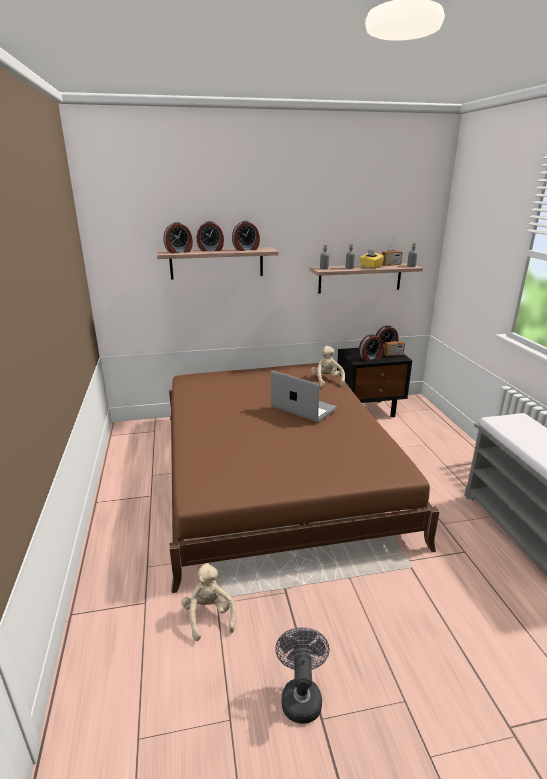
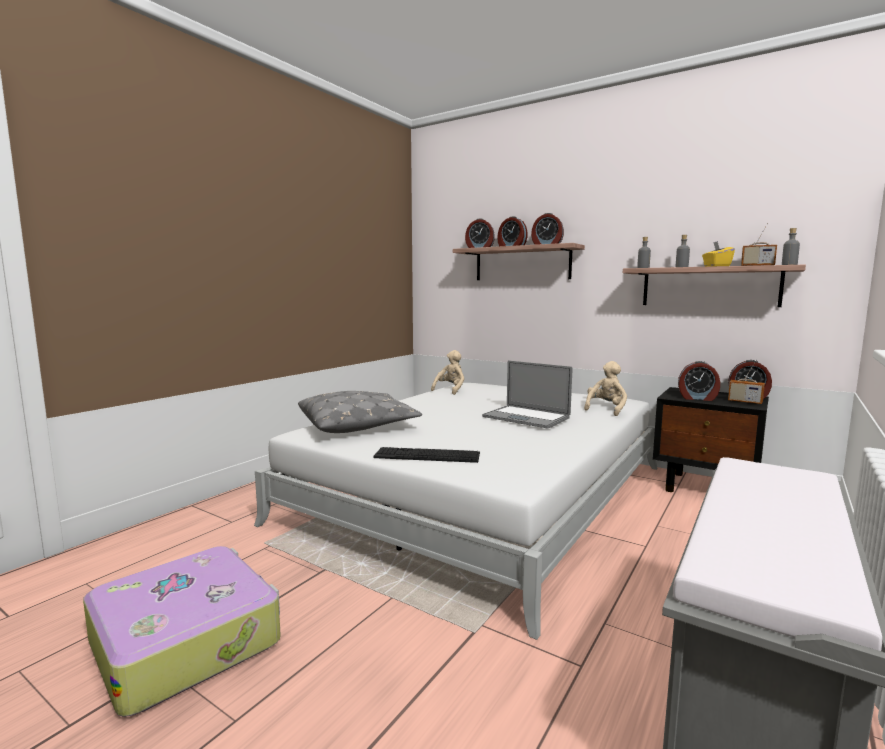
camera: 45 degrees right, 15 degrees down
(209, 616) = (245, 551): beige plush toy -> beige plush toy (450, 390)
(217, 465) = (358, 425): none -> grey pillow
(274, 471) = (483, 493): brown bed -> white bed
(301, 695) = (187, 640): grey fan -> suitcase
(304, 407) = (526, 417): laptop -> laptop turned 135 degrees clockwise
(323, 473) = (427, 455): none -> keyboard

